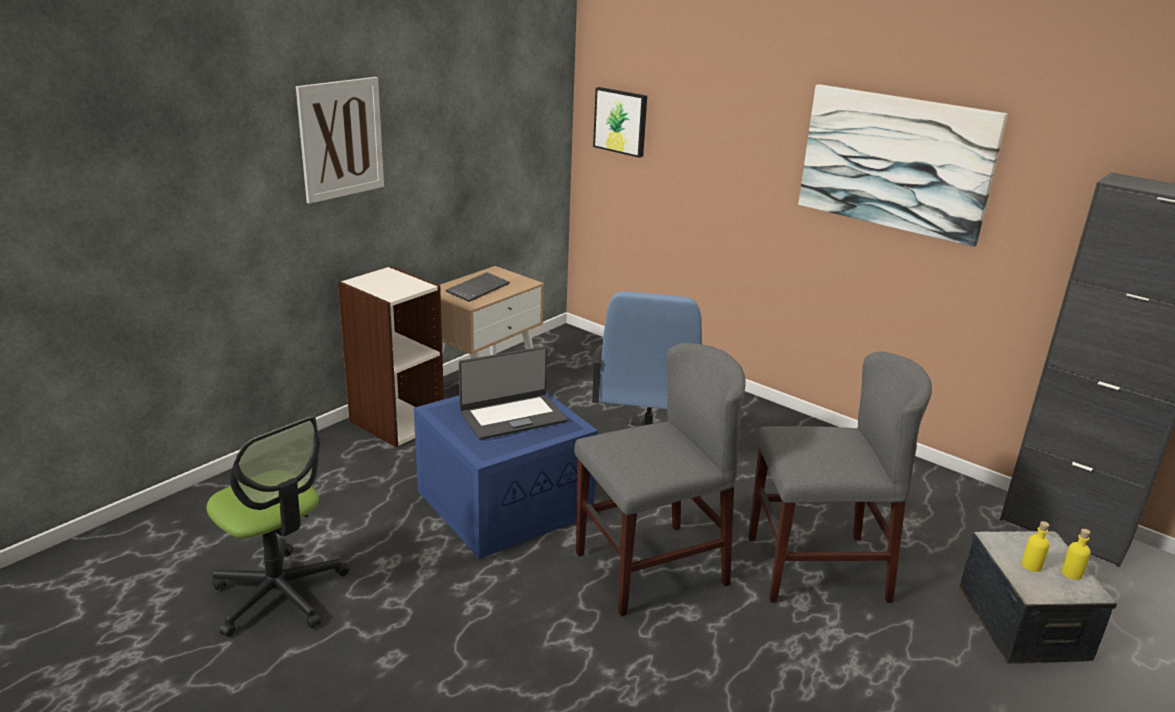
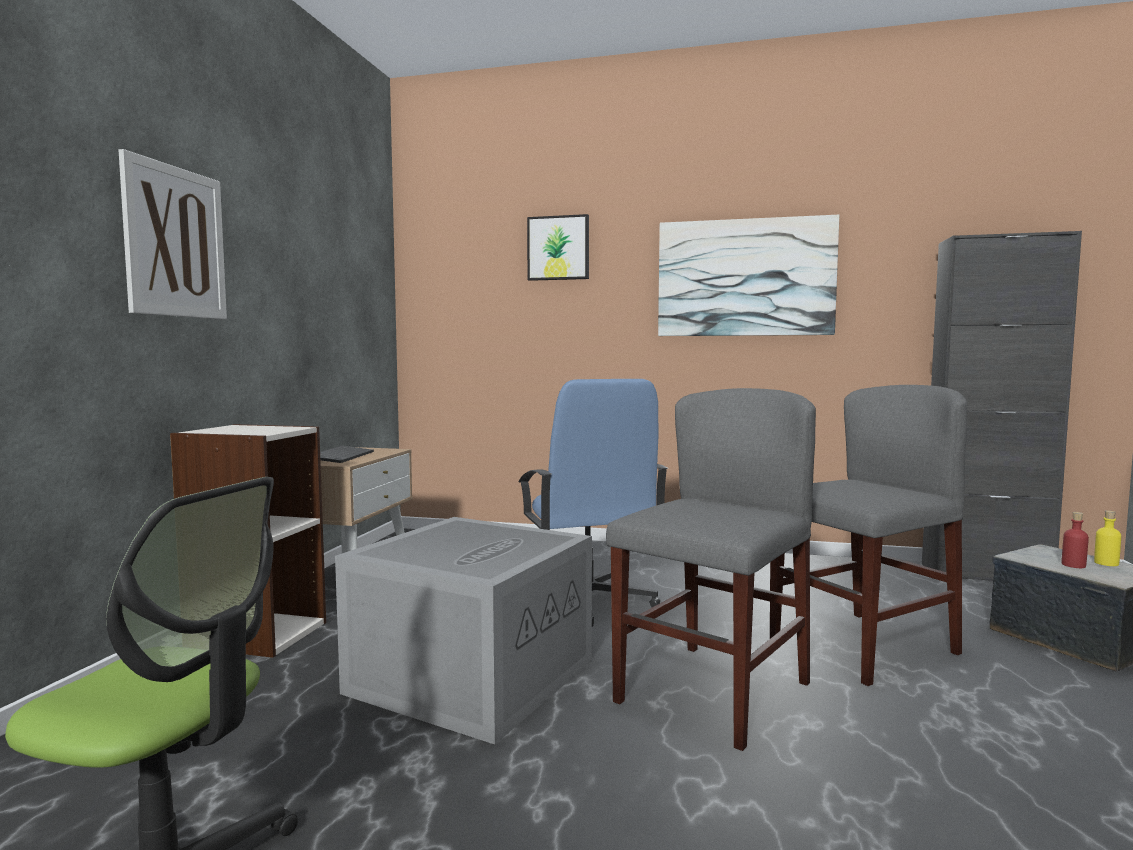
camera: 25 degrees left, 20 degrees down
(505, 501) = (471, 675): blue storage box -> grey storage box
(512, 416) = (478, 542): laptop -> none
(621, 121) = (453, 298): picture -> picture (558, 248)
(1031, 565) = (1073, 565): yellow bottle -> red bottle

